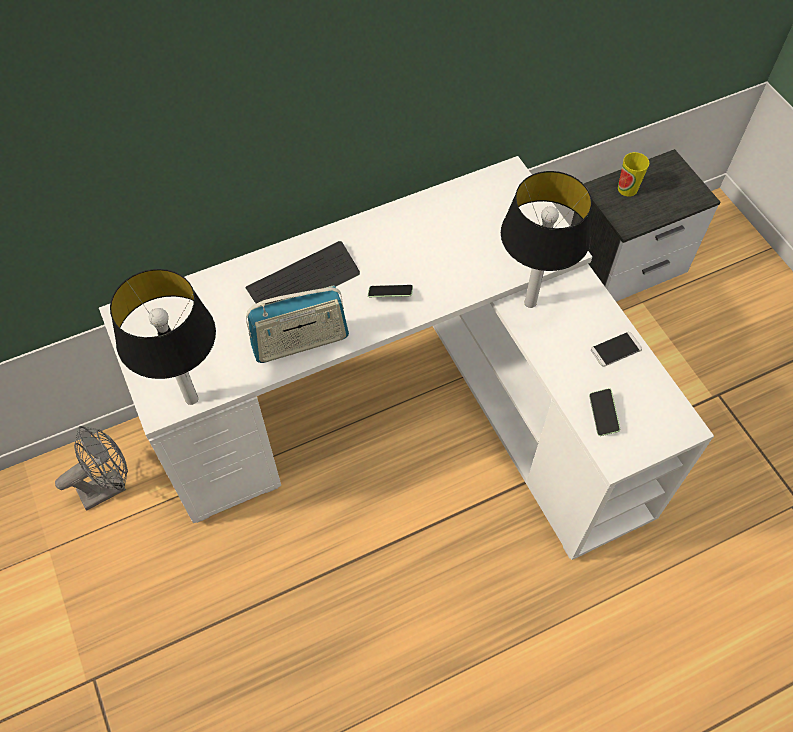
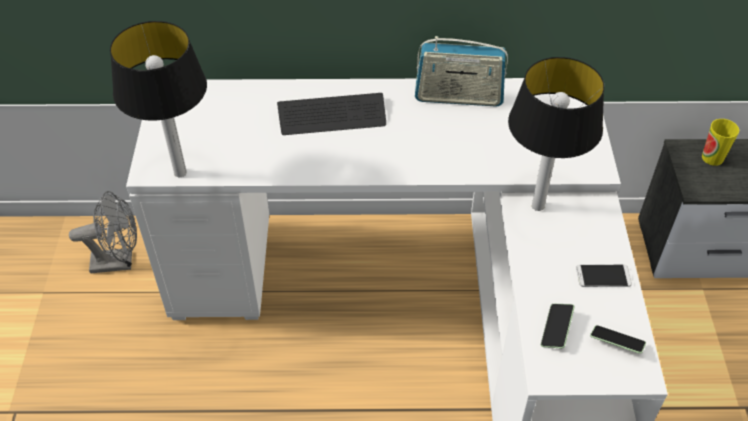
camera: 25 degrees right, 10 degrees down
(300, 342) = (299, 161): radio -> radio (458, 97)
(390, 295) = (403, 151): phone -> phone (616, 343)

